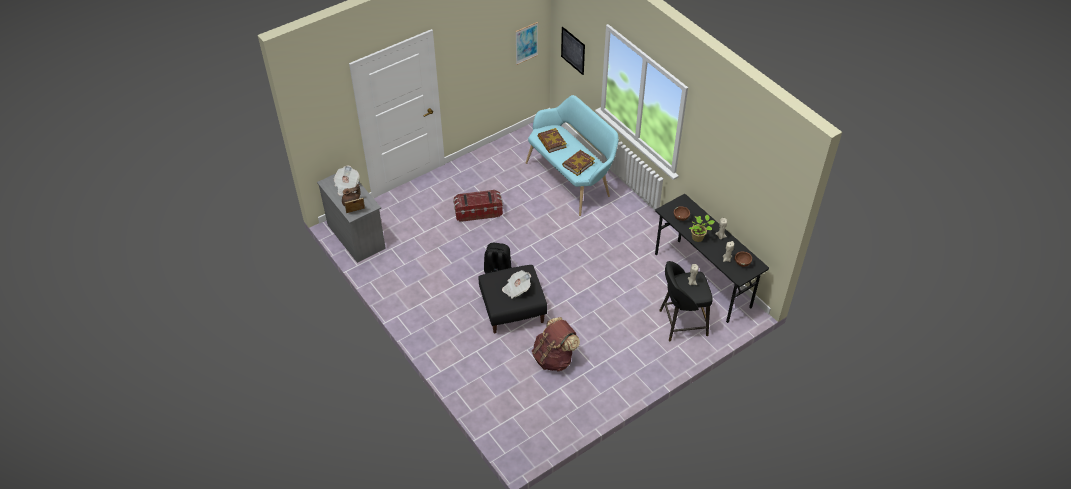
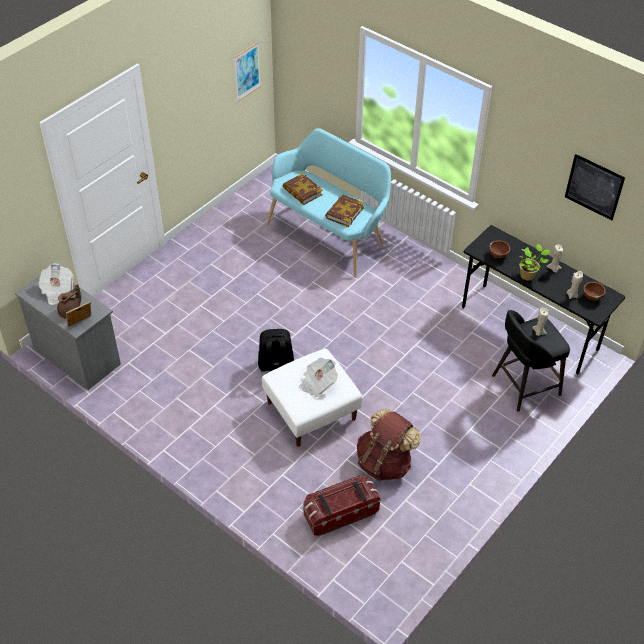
camera: 15 degrees left, 0 degrees up
(478, 212) = (227, 296): storage box -> storage box (340, 513)
(512, 310) = (311, 411): black ottoman -> white ottoman
(573, 50) = (309, 72): picture -> picture (594, 187)

